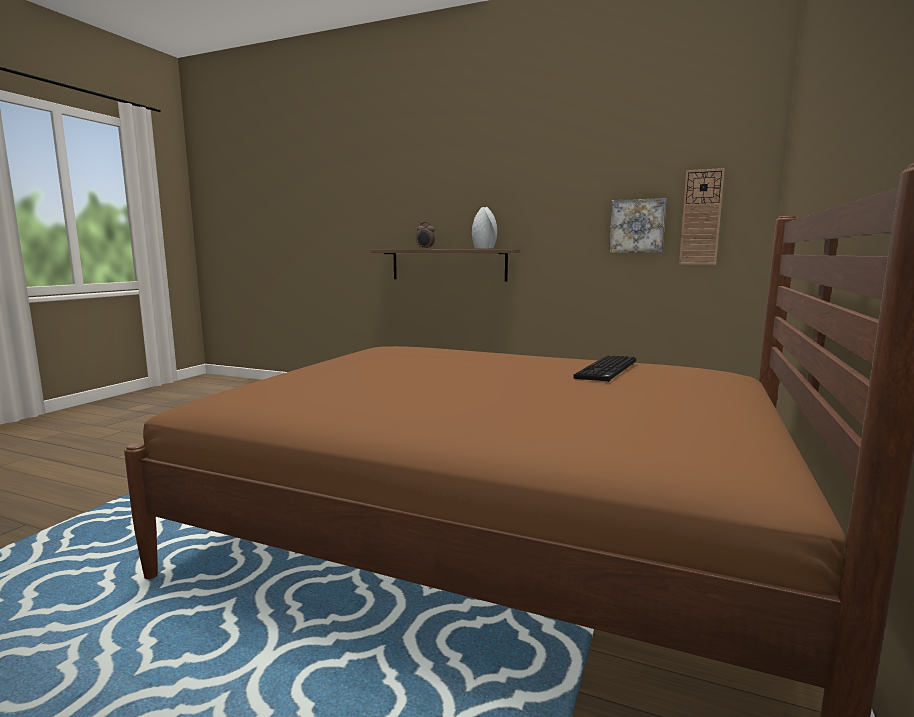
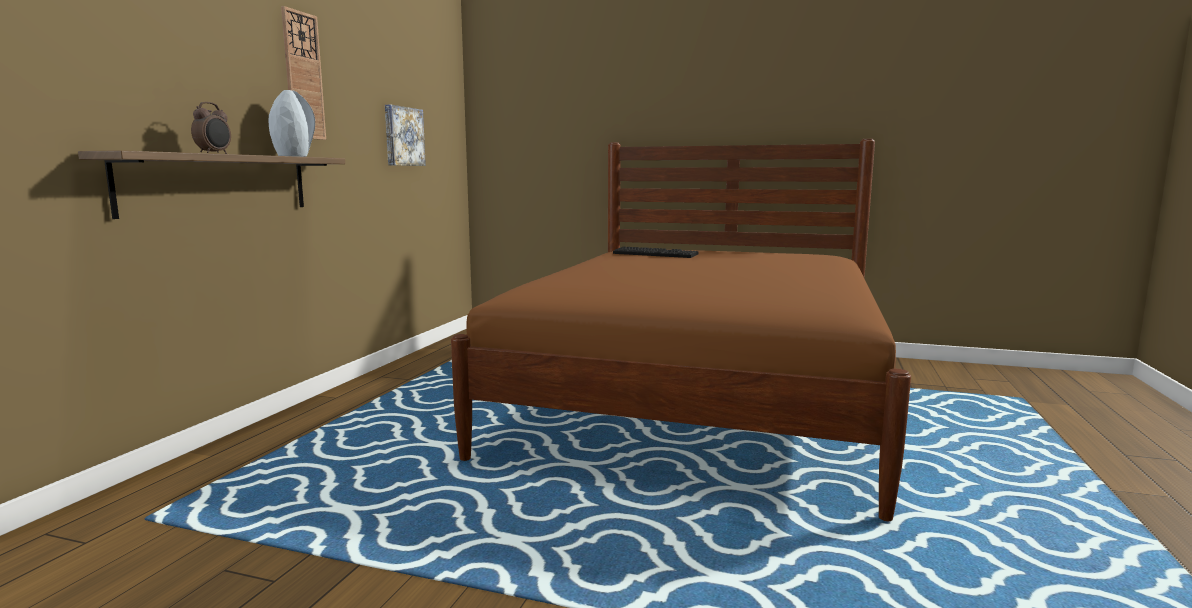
camera: 95 degrees left, 0 degrees up
(701, 217) = (436, 132): wall clock -> wall clock (303, 76)

